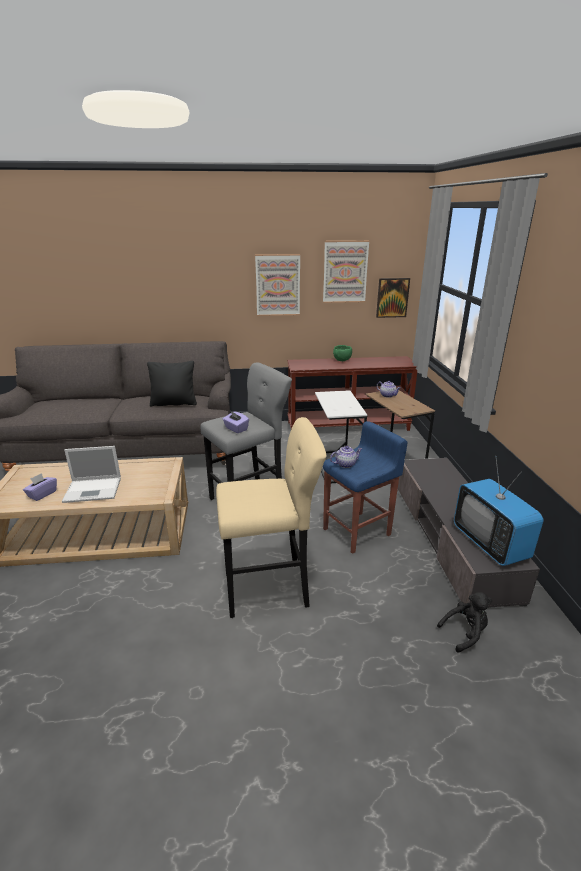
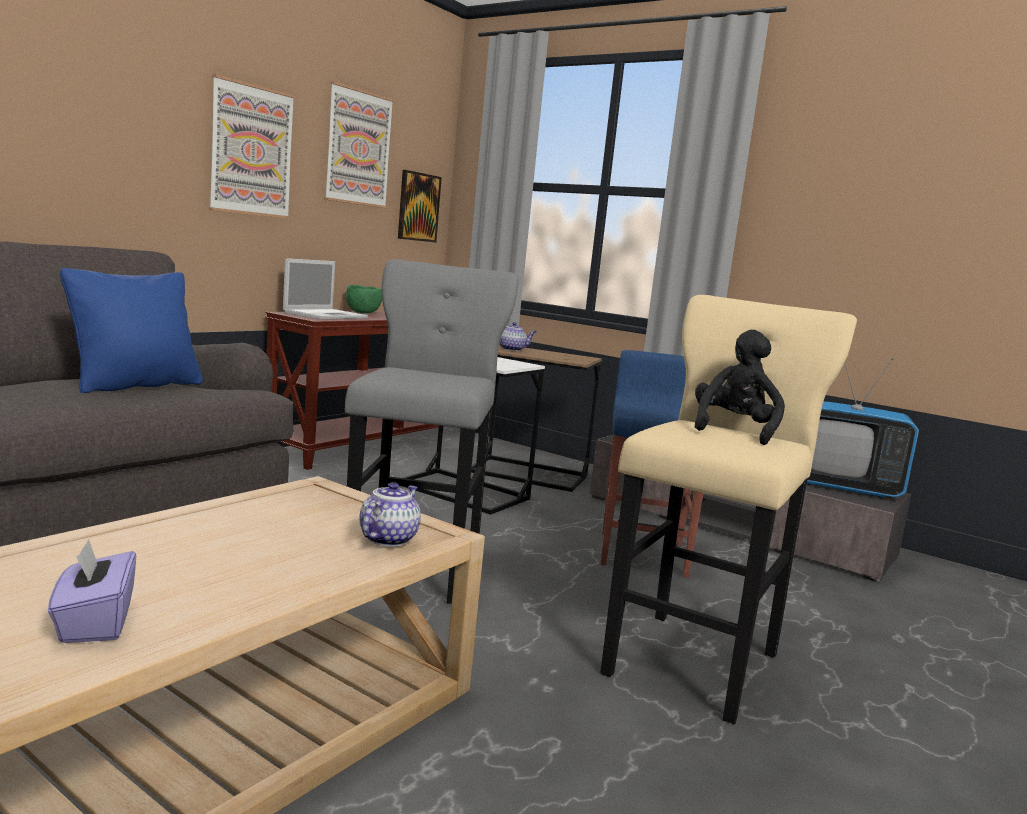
camera: 50 degrees left, 15 degrees down
(94, 490) = (250, 567): laptop -> laptop (326, 315)
(174, 403) = (136, 386): black pillow -> blue pillow
(236, 429) = (450, 380): purple tissue box -> none
(346, 464) = (652, 415): teapot -> teapot (388, 538)
(465, 633) = (917, 601): black plush toy -> black plush toy (734, 431)

